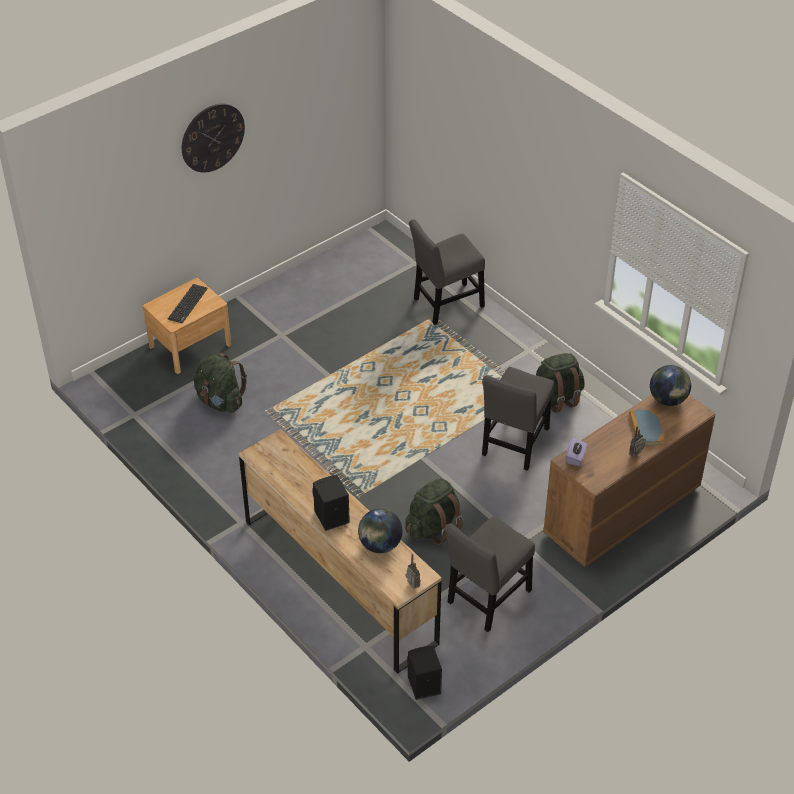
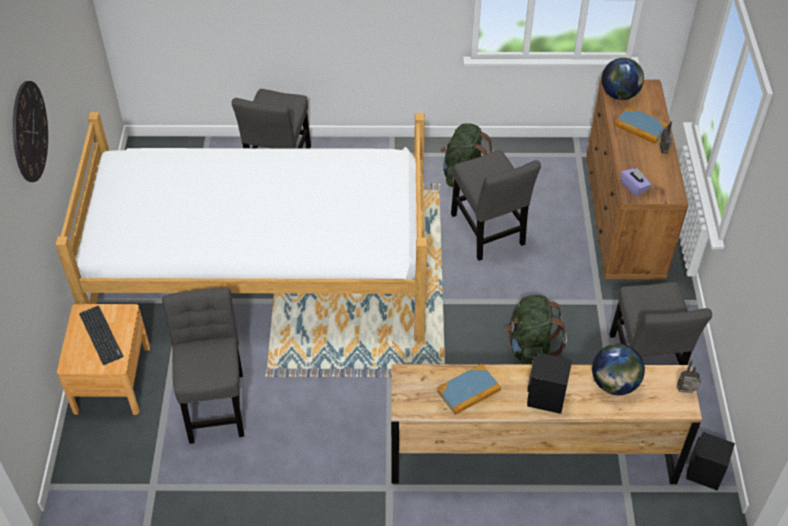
camera: 50 degrees left, 5 degrees up
(220, 401) = (215, 403): green backpack -> grey chair
(297, 476) = (468, 391): none -> book
(345, 355) = (262, 272): none -> bed

